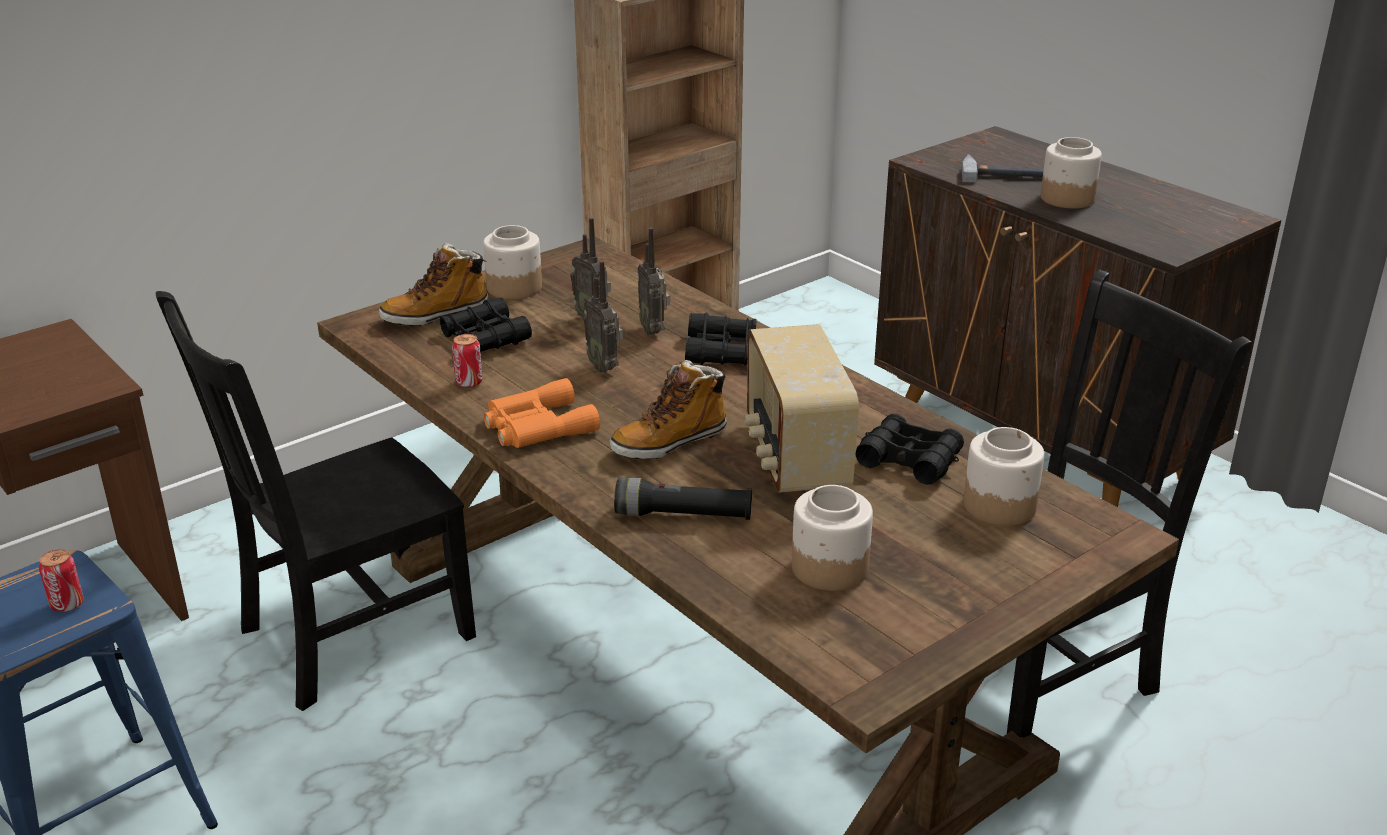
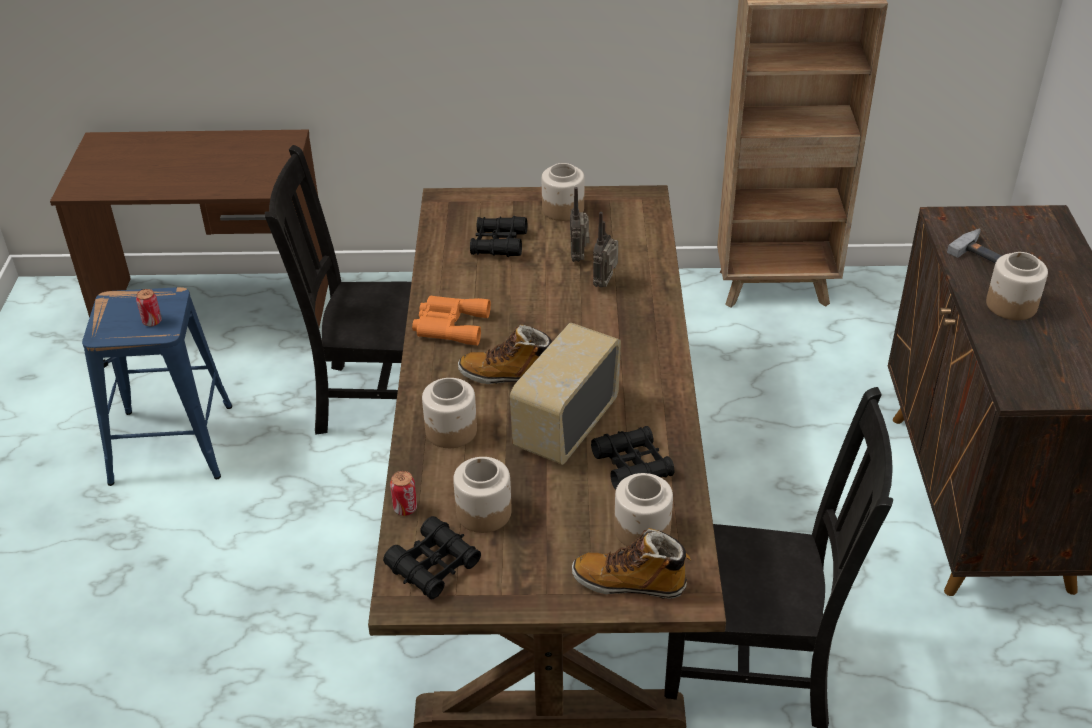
camera: 40 degrees right, 10 degrees up
(436, 315) = (492, 212): boot -> boot (630, 583)
(469, 382) = (451, 274): can -> can (405, 508)
(605, 367) = (540, 299): radio -> none
(683, 515) = (451, 431): black flashlight -> jar
(721, 351) = (626, 321): black binoculars -> black binoculars (434, 565)

